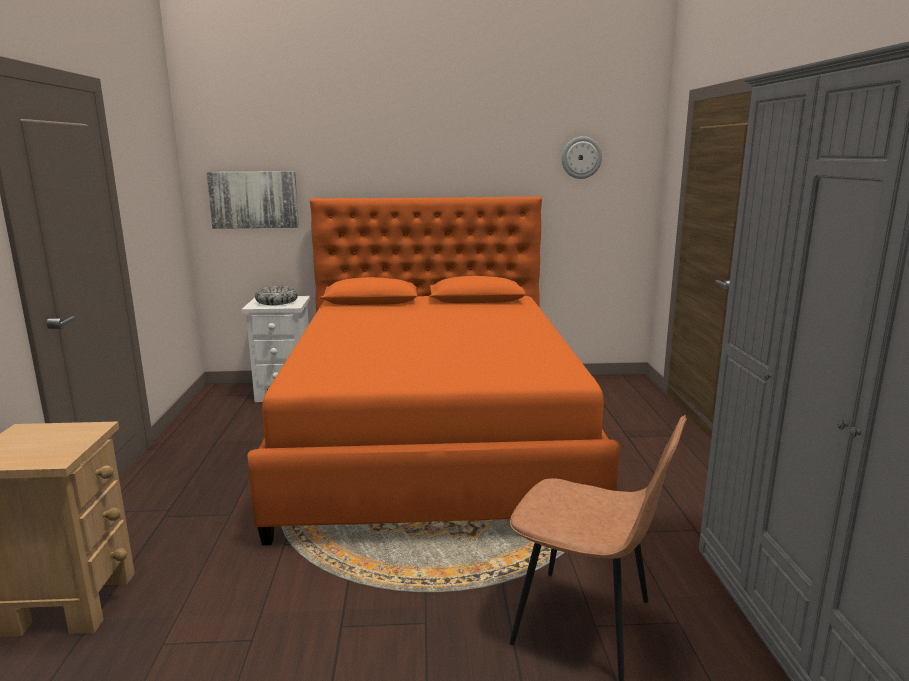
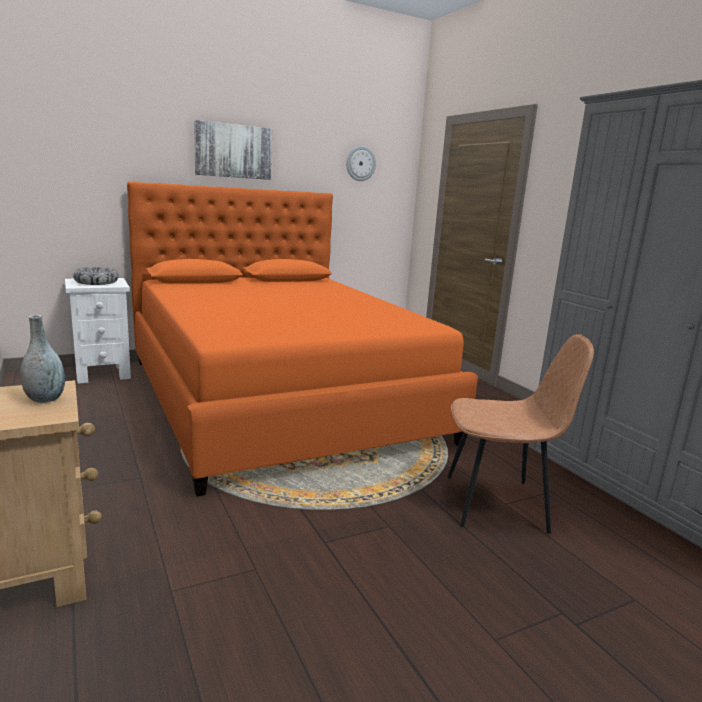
camera: 25 degrees left, 0 degrees up
(70, 441) = (45, 399): none -> grey vase
(254, 199) = (64, 179): picture -> picture (233, 151)

